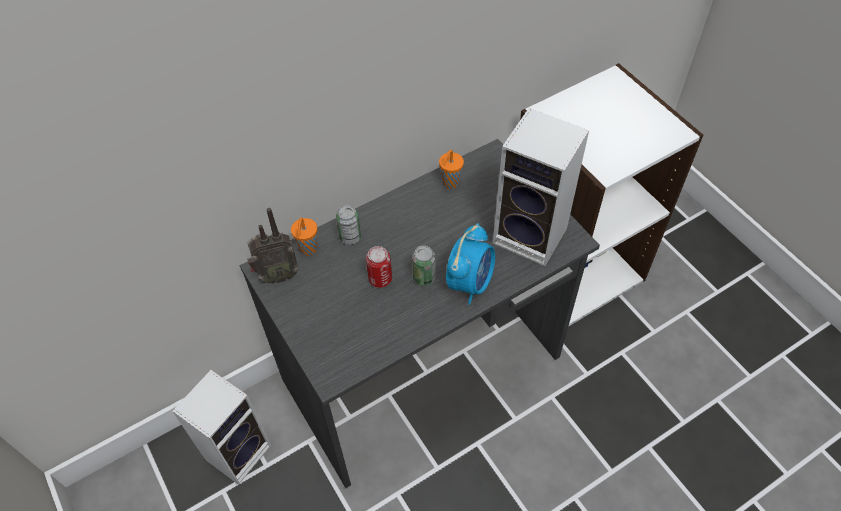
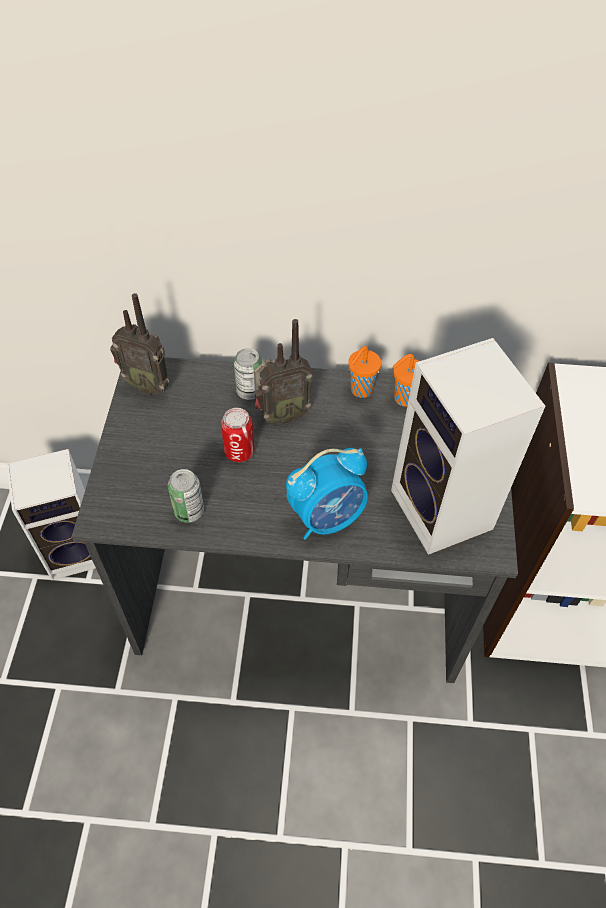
camera: 35 degrees right, 0 degrees up
(308, 250) = (199, 378): orange cup -> orange cup (360, 390)
(385, 240) = (281, 415): none -> radio
(424, 277) = (284, 479): can -> can (189, 511)

